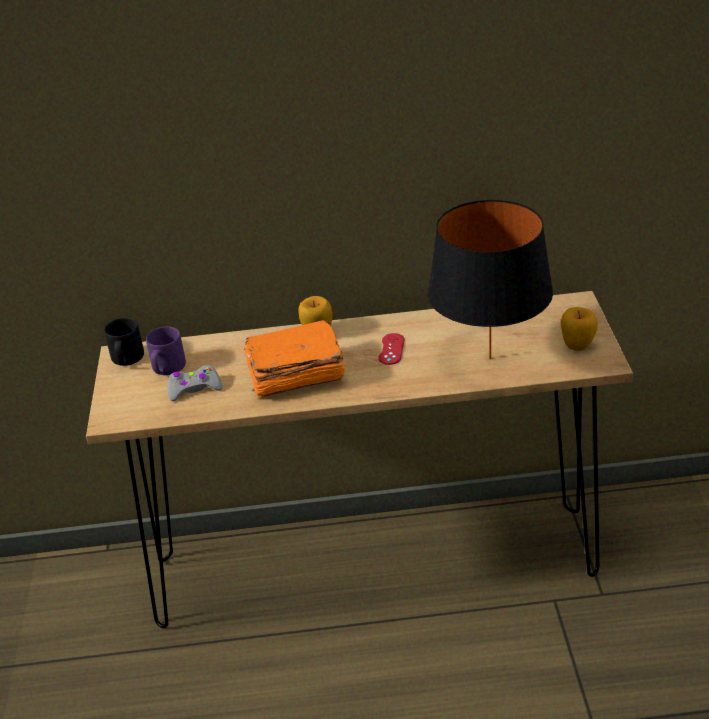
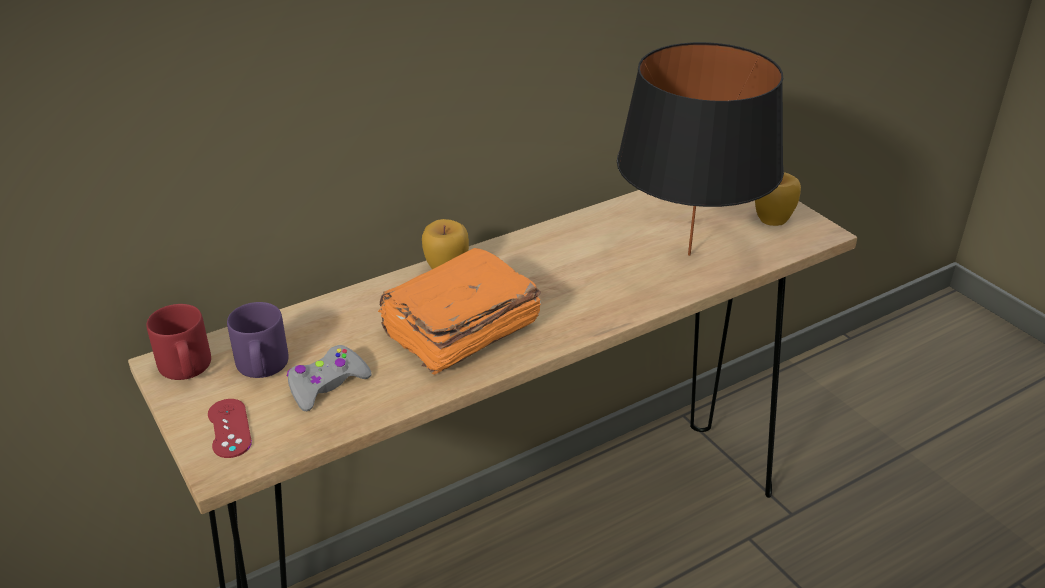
camera: 30 degrees left, 0 degrees up
(127, 359) = (186, 368): black mug -> red mug
(391, 349) = (561, 271): red game controller -> red game controller (229, 428)

